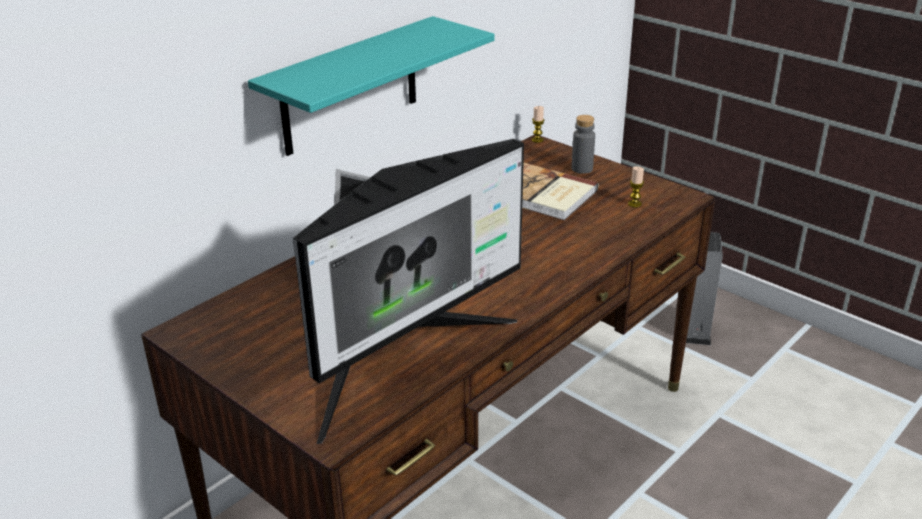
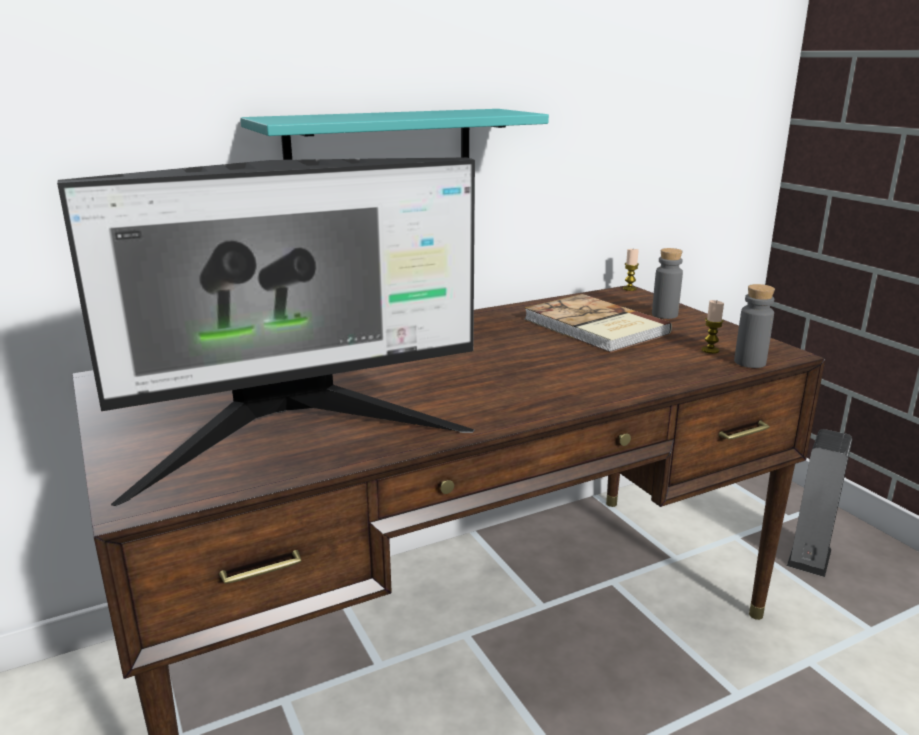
camera: 20 degrees right, 10 degrees down
(667, 212) = (749, 362): none -> grey bottle

